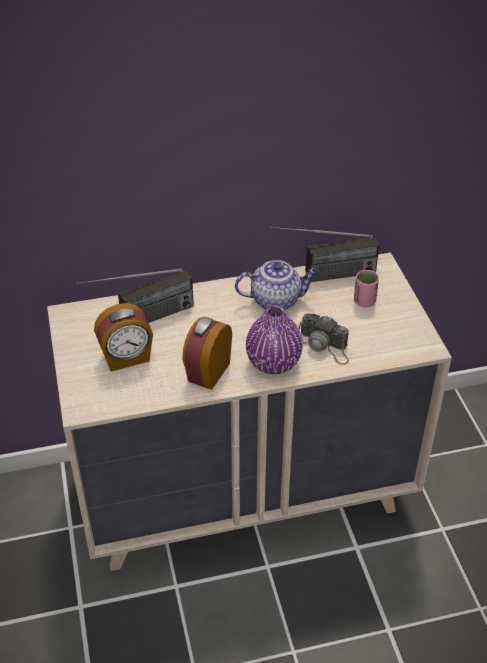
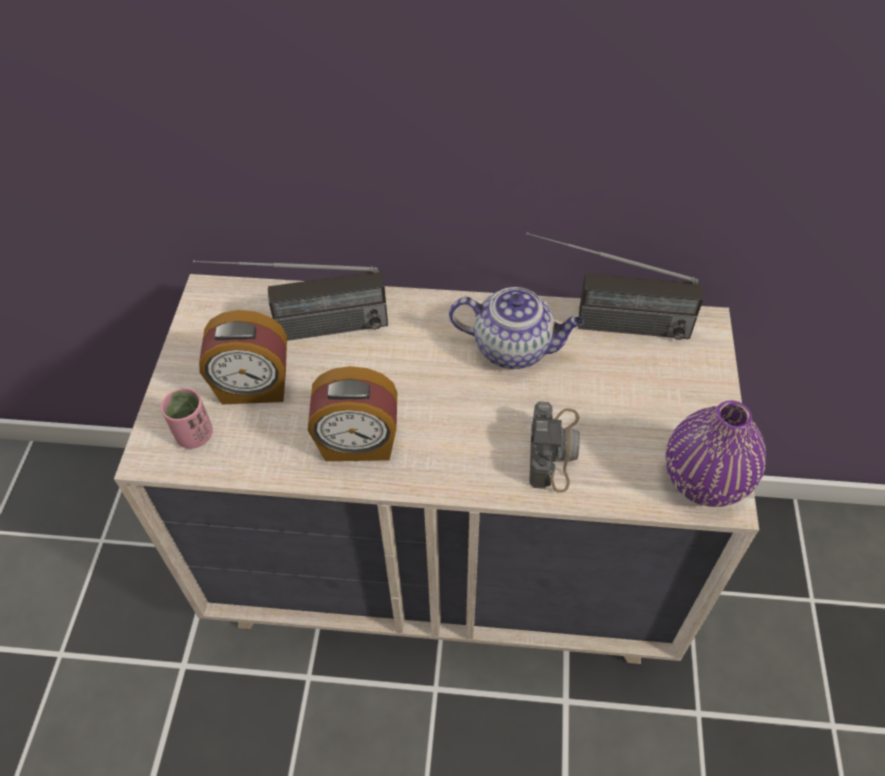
camera: 20 degrees right, 10 degrees up
(208, 372) = (358, 444): alarm clock -> alarm clock turned 135 degrees counterclockwise
(273, 363) = (462, 457): purple vase -> purple vase (704, 480)
(324, 346) = (554, 448): camera -> camera turned 135 degrees counterclockwise
(364, 301) = (651, 385): pink cup -> pink cup (194, 435)

